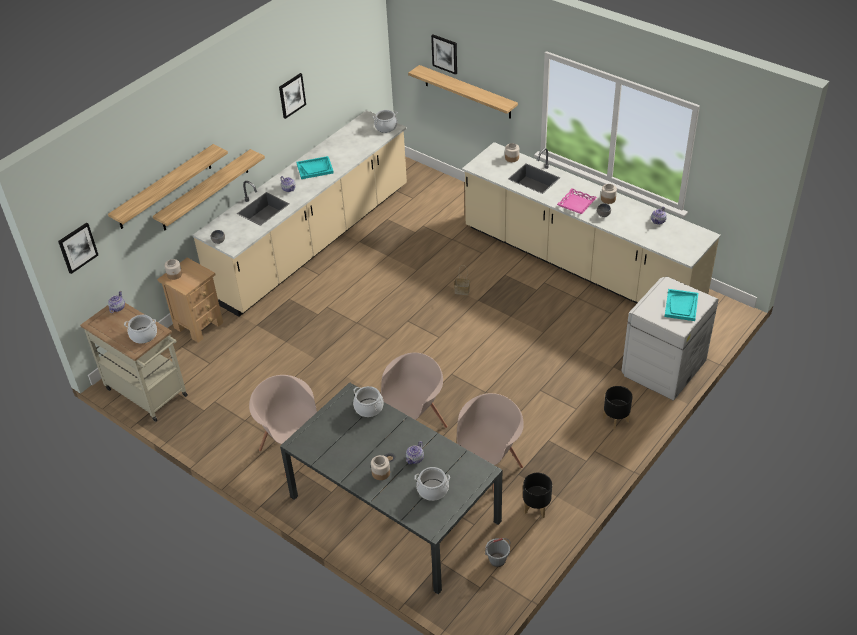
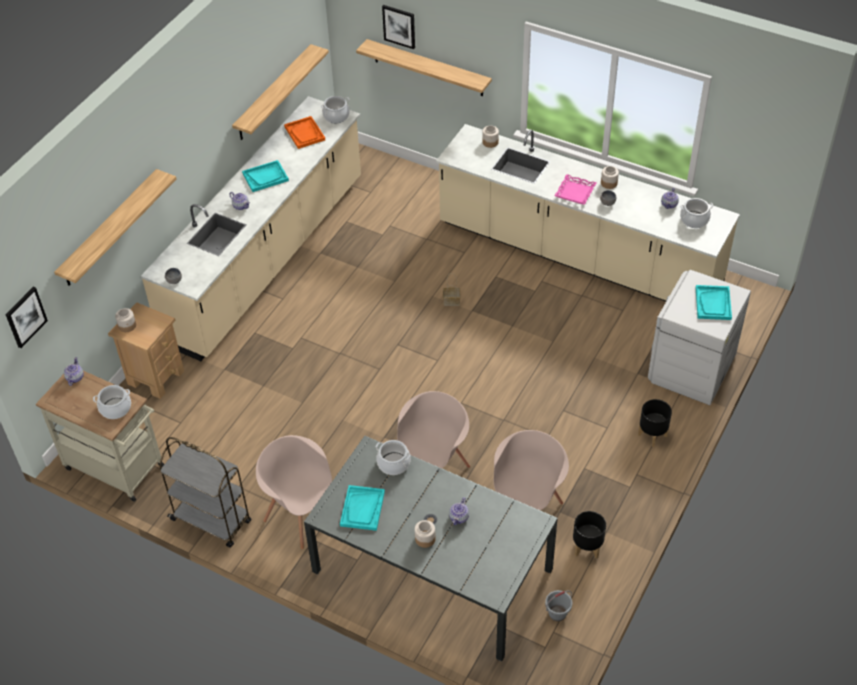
camera: 10 degrees left, 5 degrees up
(205, 190) = (150, 223): shelf -> shelf (273, 93)
(216, 445) = (212, 521): none -> grey cart
(291, 95) = (232, 96): picture -> none
(332, 441) = (362, 509): none -> turquoise tray
(356, 138) = (305, 133): none -> orange tray
(432, 489) = (486, 551): cooking pot -> cooking pot (694, 220)

